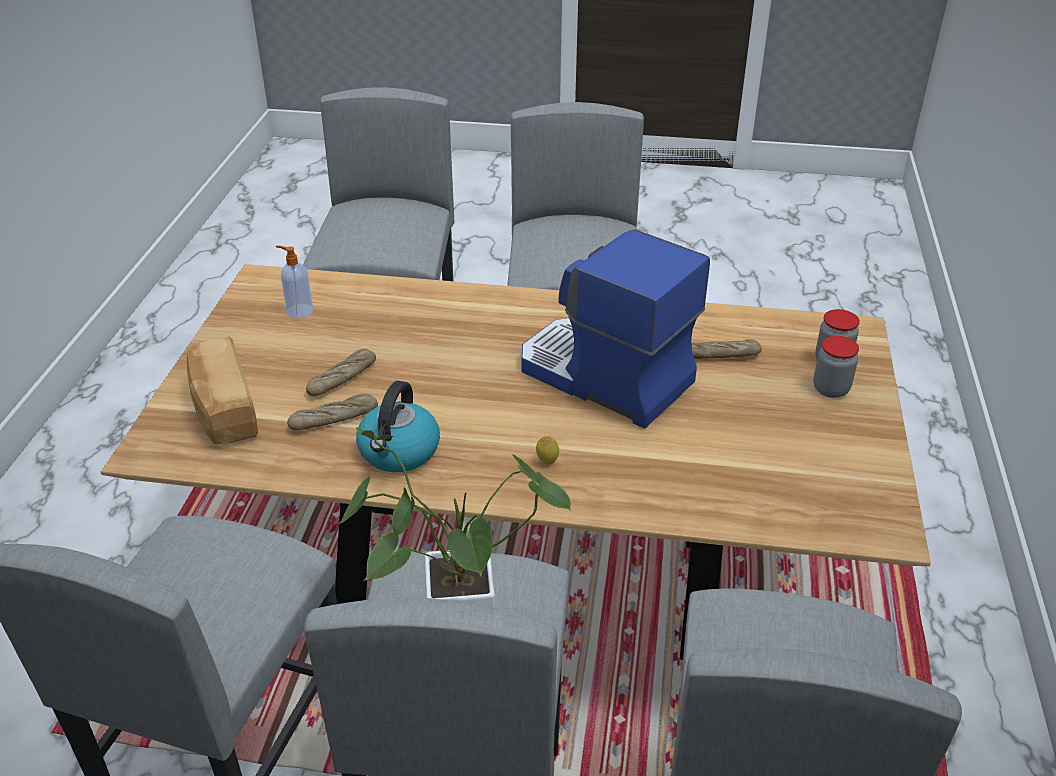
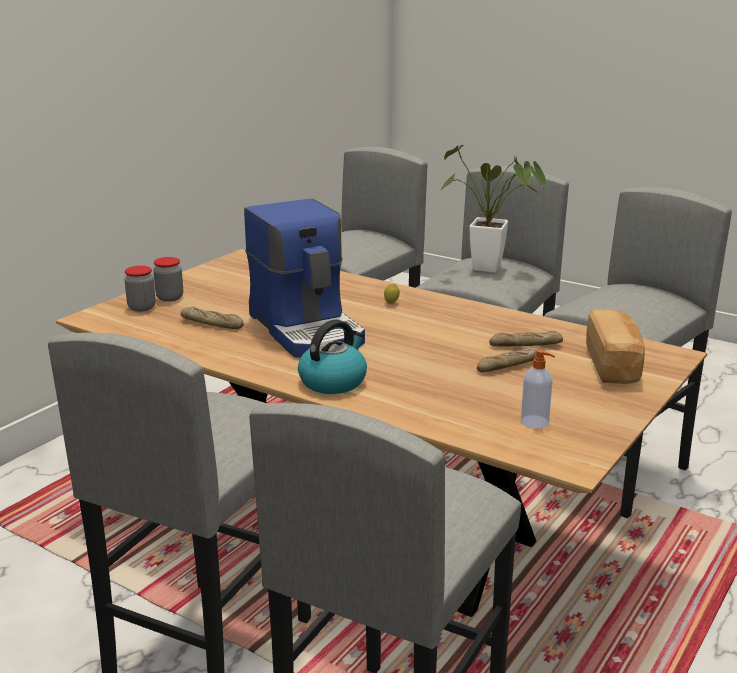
camera: 155 degrees left, 15 degrees down
(399, 452) = (485, 323): kettle -> kettle (333, 381)

